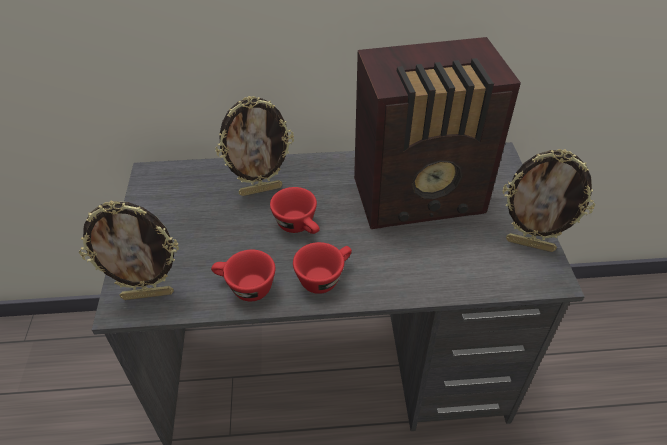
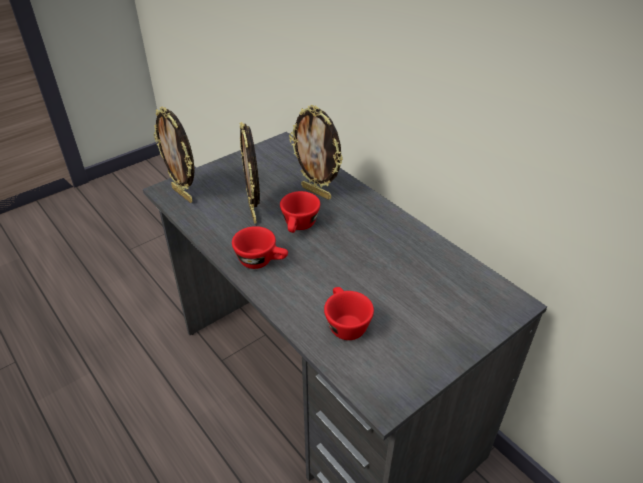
camera: 55 degrees right, 5 degrees down
(245, 288) = (221, 229): red cup -> red cup (344, 323)
(421, 198) = (398, 276): radio -> none
(530, 244) = (414, 370): picture frame -> picture frame (254, 212)

